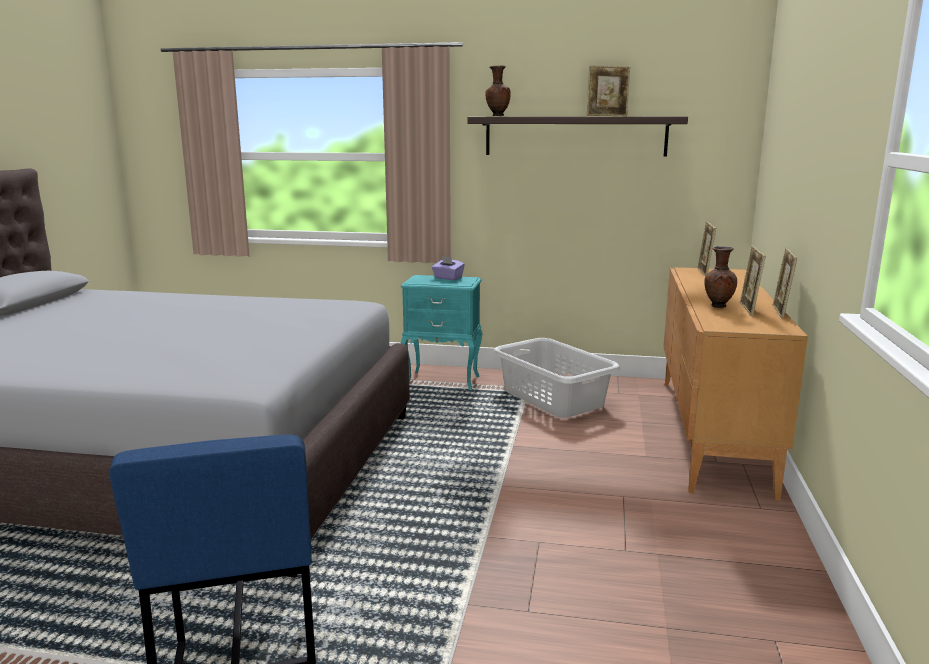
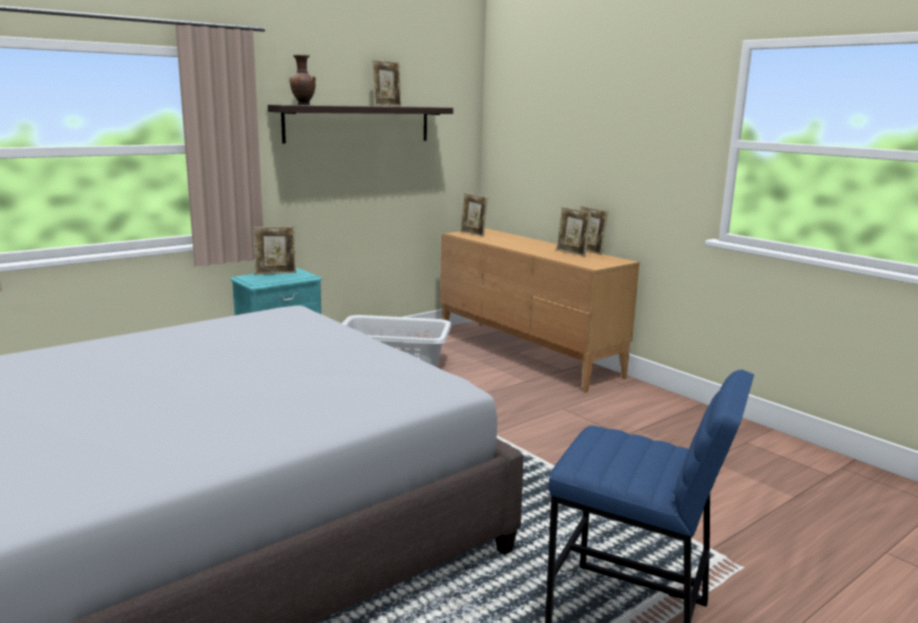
camera: 50 degrees left, 0 degrees up
(448, 278) = (276, 273): purple tissue box -> picture frame
(717, 306) = (553, 254): brown vase -> none

